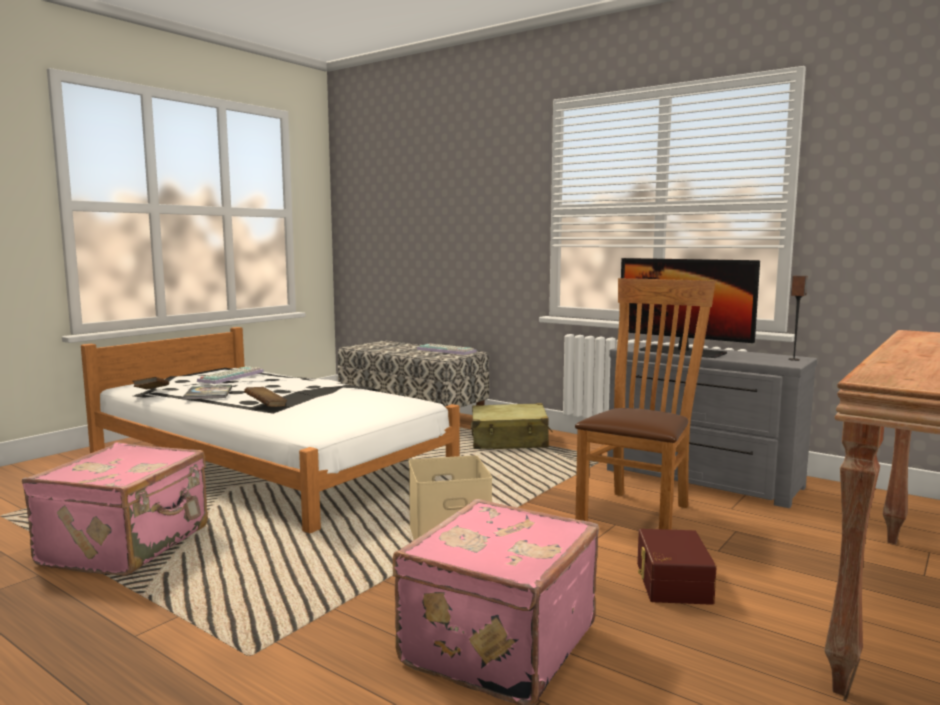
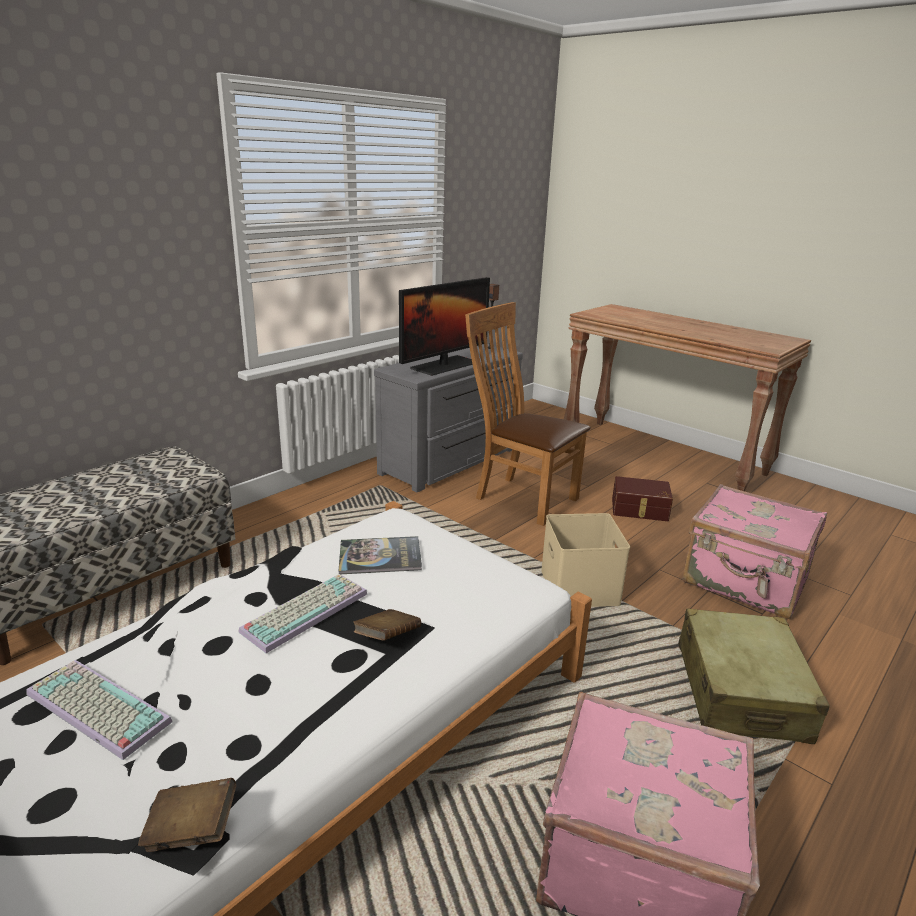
camera: 85 degrees left, 15 degrees up
(208, 393) = (258, 722): book -> book (380, 556)
(447, 350) = (132, 468): keyboard -> keyboard (305, 610)
(509, 441) = (295, 527): beige suitcase -> beige suitcase (740, 691)

